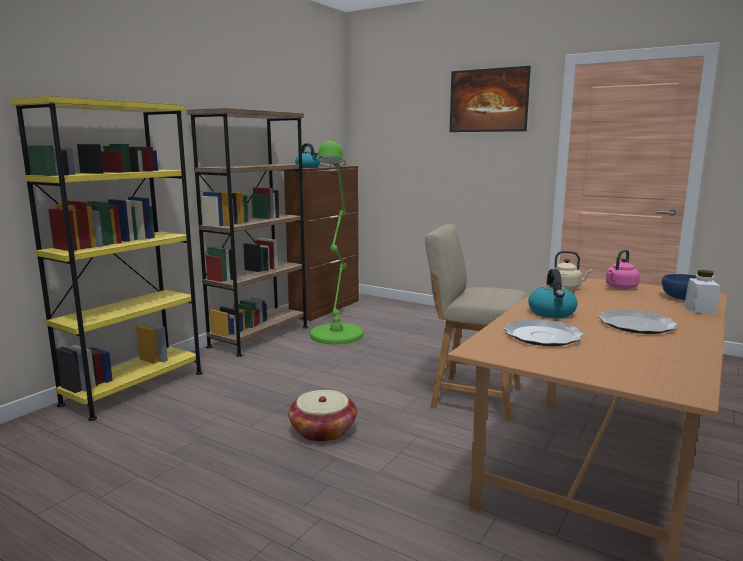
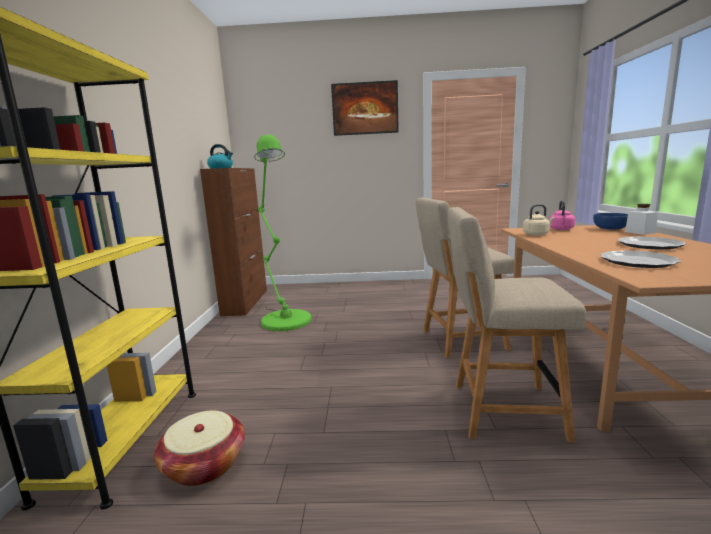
camera: 30 degrees left, 0 degrees up
(259, 337) = (213, 341): brown bookcase -> none
(323, 431) = (397, 409): basket -> basket (204, 465)
(407, 462) = (501, 410): none -> beige chair
(552, 313) = (586, 248): kettle -> none

